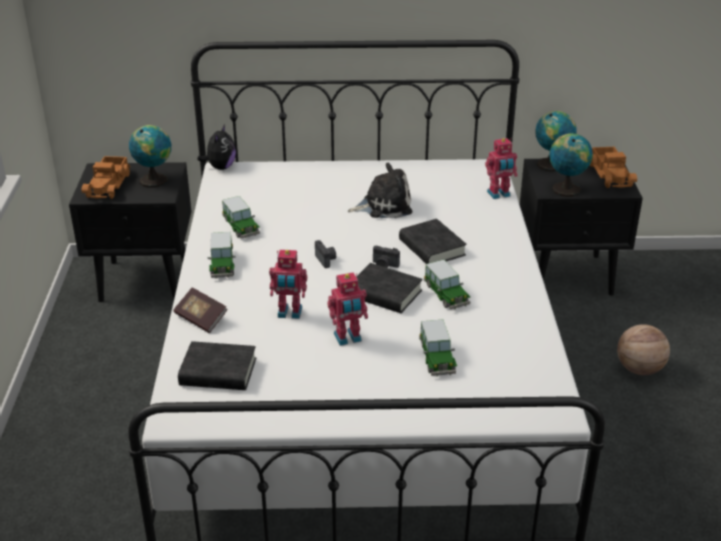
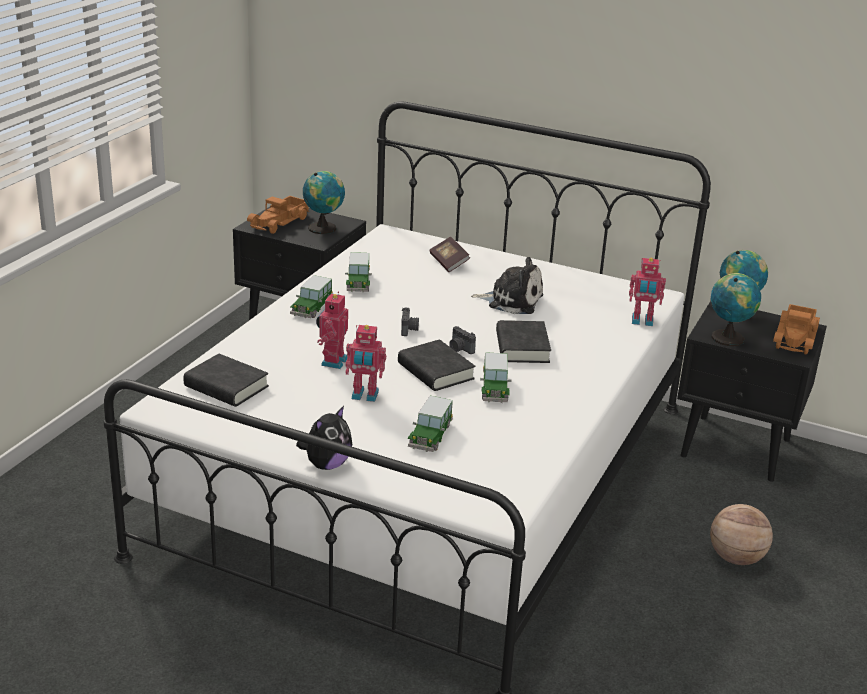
camera: 25 degrees right, 5 degrees down
(201, 319) = (252, 343): book -> book (449, 263)
(220, 167) = (388, 231): plush toy -> plush toy (326, 464)
(289, 313) = (332, 361): toy robot -> toy robot turned 75 degrees clockwise

